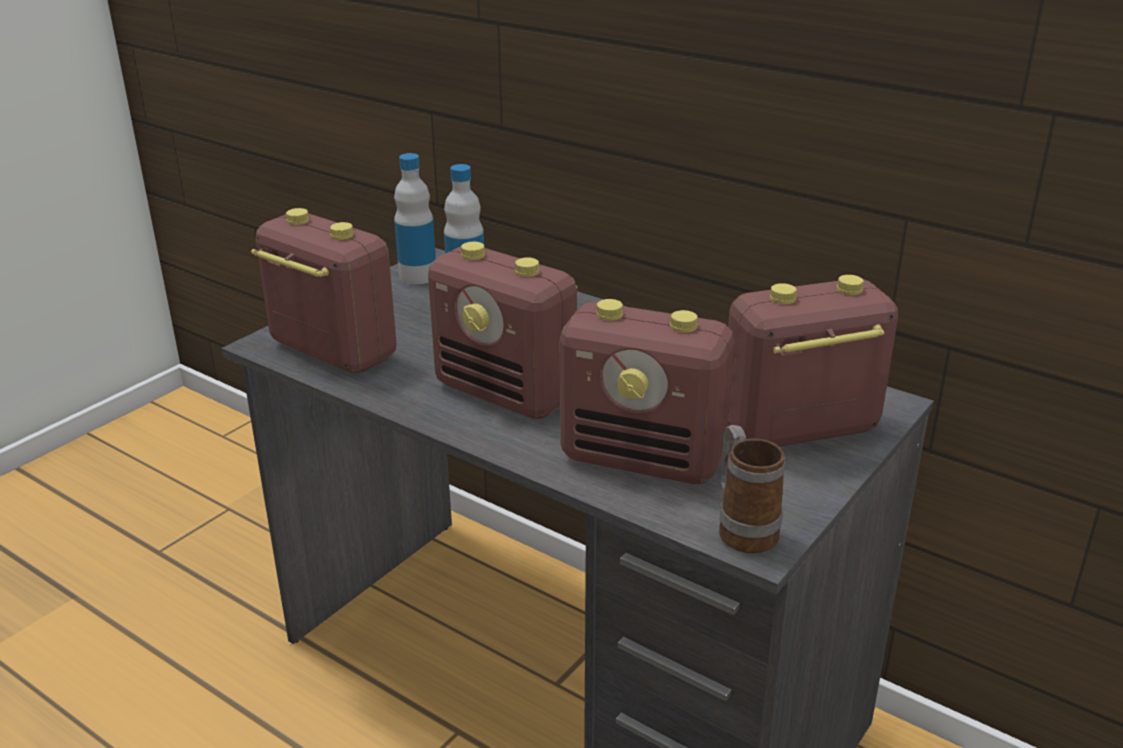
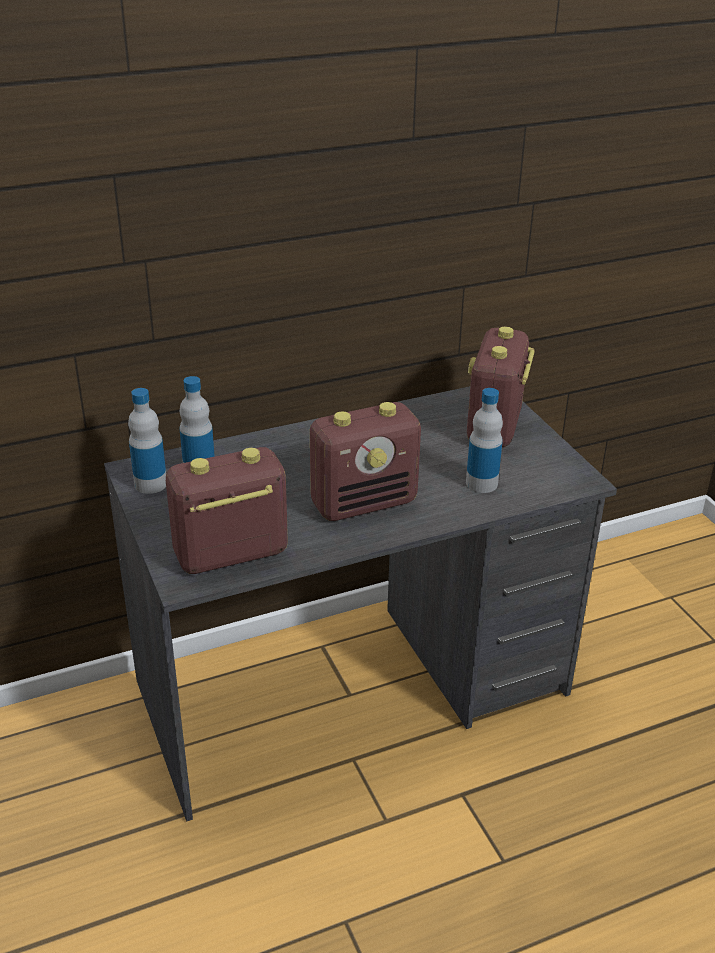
camera: 60 degrees left, 5 degrees up
(644, 460) = (481, 483): radio -> bottle
(742, 528) = (567, 479): mug -> none

